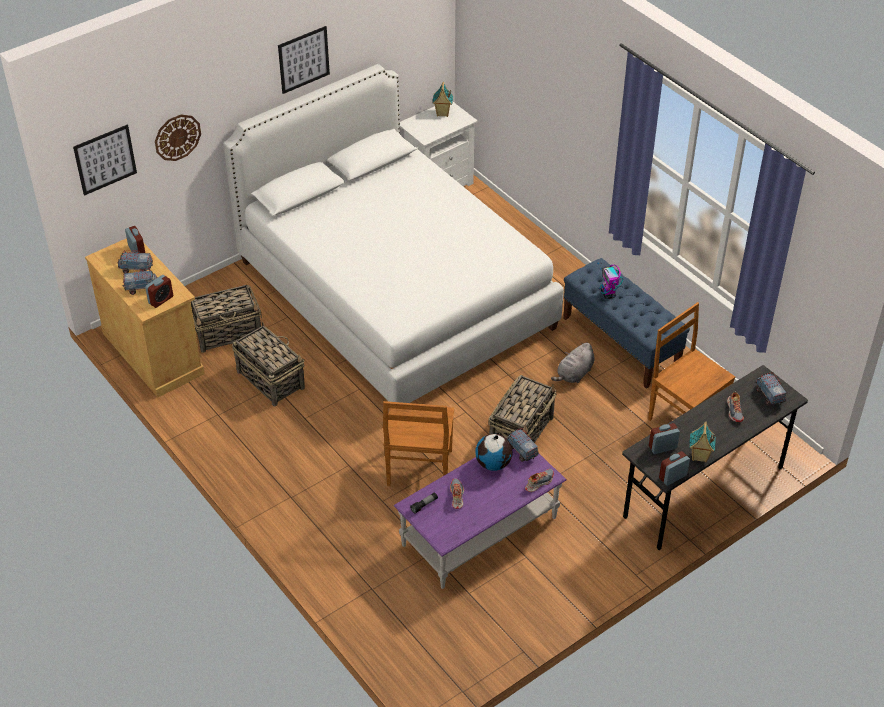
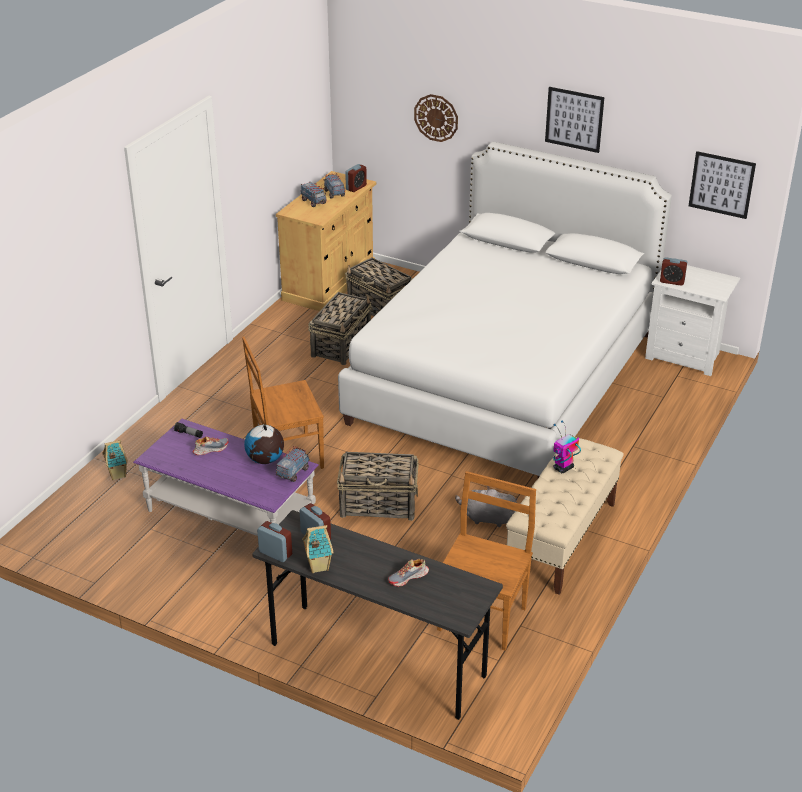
camera: 65 degrees right, 10 degrees down
(105, 159) = (370, 96): picture -> picture (721, 184)
(161, 300) = (306, 213): alarm clock -> alarm clock (672, 281)
(442, 113) = (712, 279): toy house -> toy house (117, 474)
(539, 482) = (257, 494): shoe -> none
(621, 343) = (562, 539): blue bench -> beige bench
(769, 395) = (453, 600): toy truck -> none

